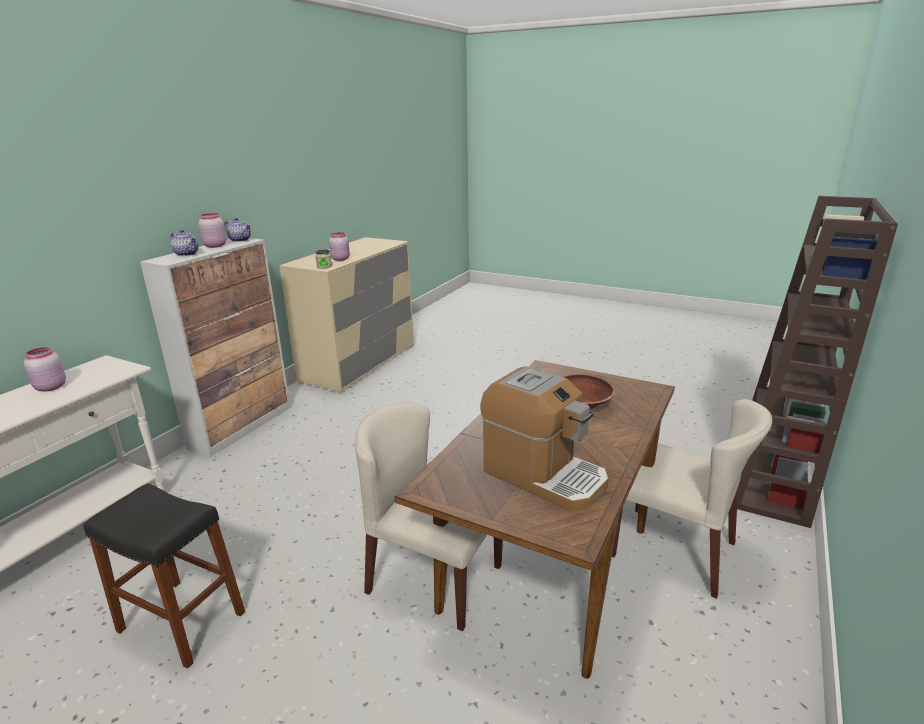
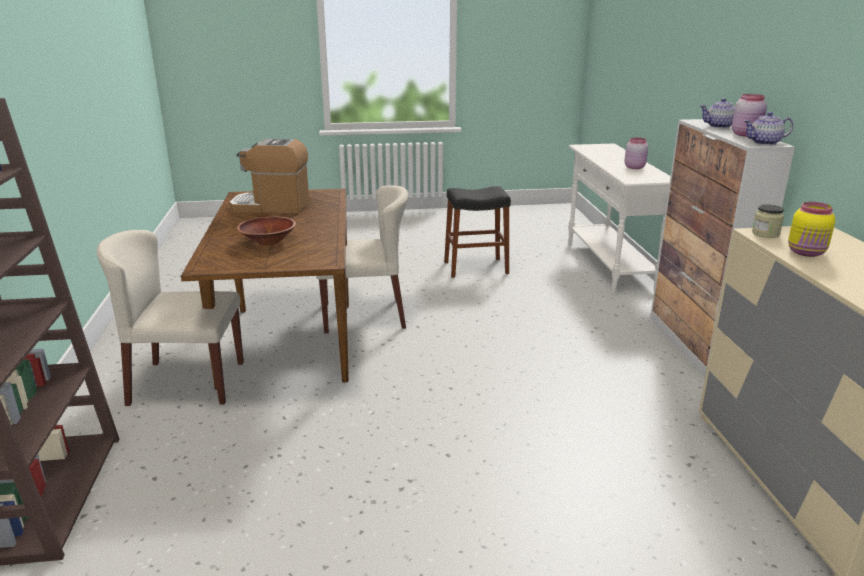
camera: 145 degrees right, 0 degrees up
(340, 259) = (807, 253): pink jar -> yellow jar

